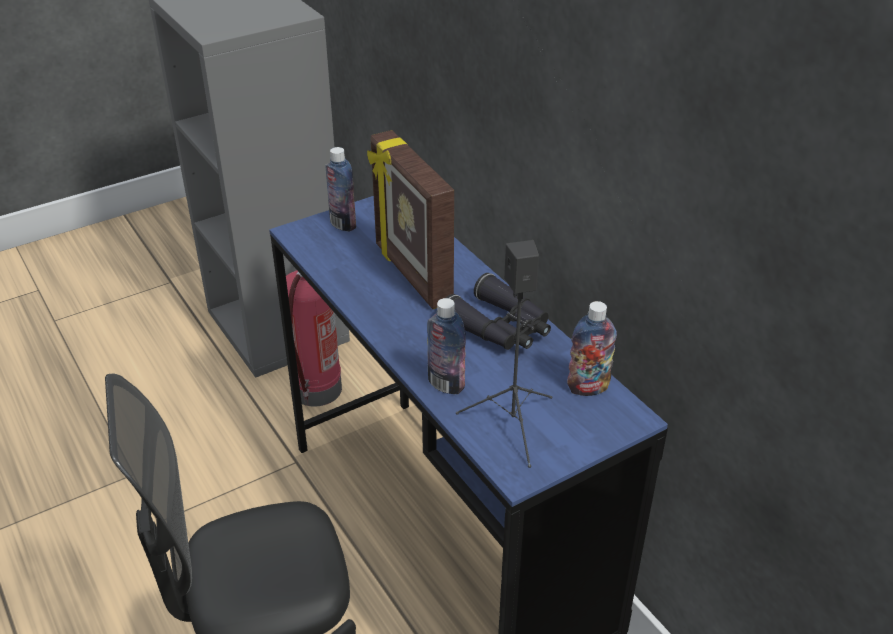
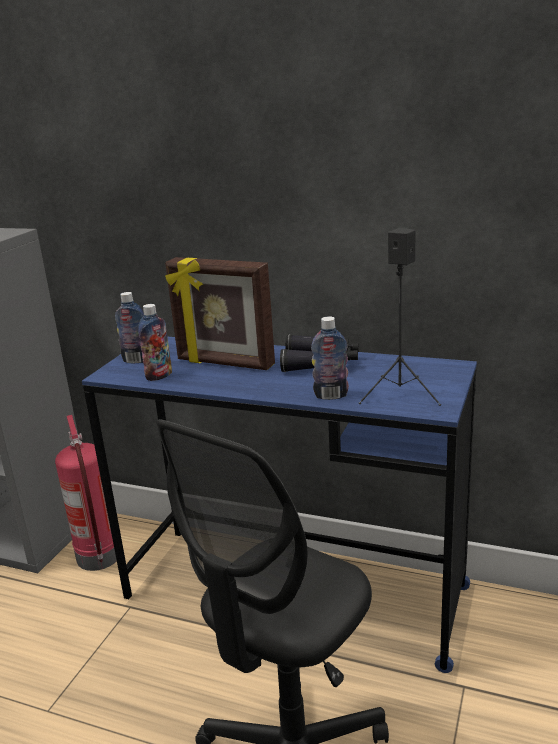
camera: 35 degrees left, 15 degrees down
(588, 388) = (413, 365): bottle -> bottle (159, 376)

